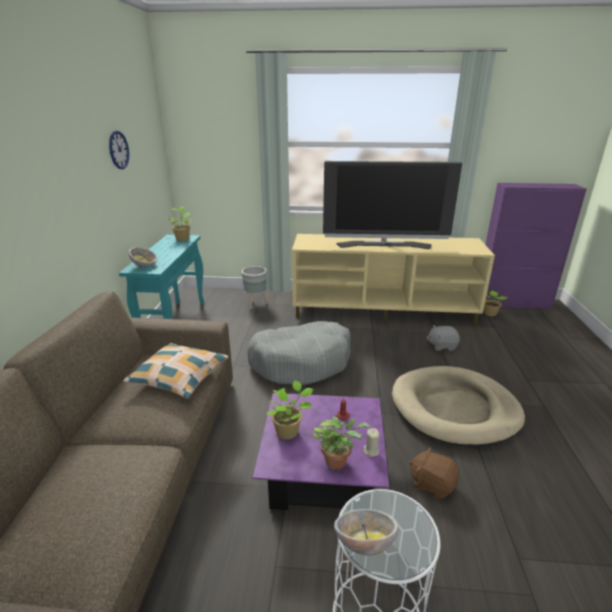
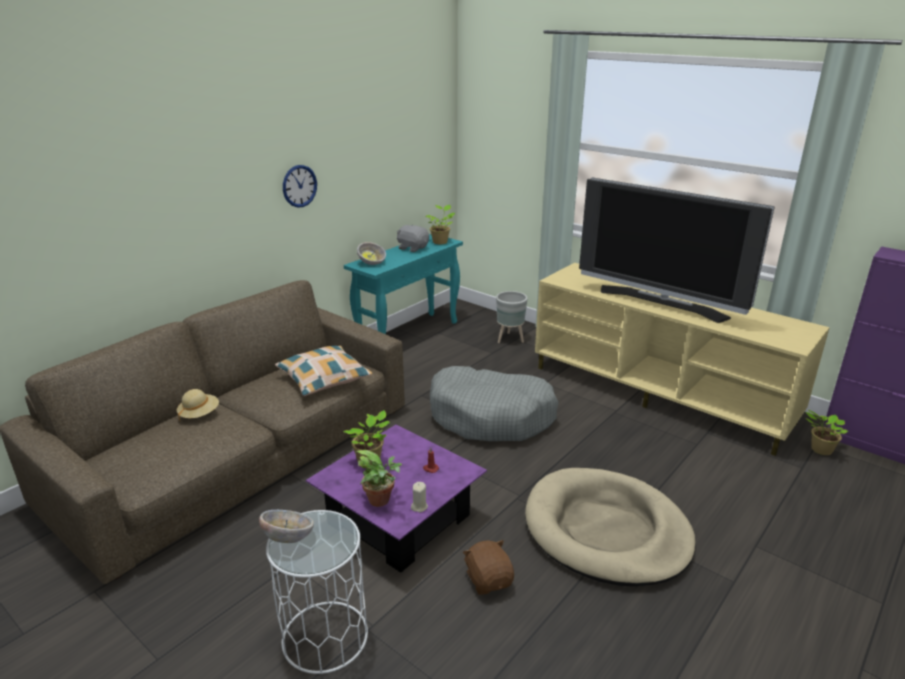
camera: 35 degrees right, 0 degrees up
(77, 465) = (199, 414): none -> beige hat
(118, 150) = (374, 139): wall clock -> wall clock (299, 186)
(442, 346) = (685, 462): grey plush toy -> grey plush toy (412, 248)

